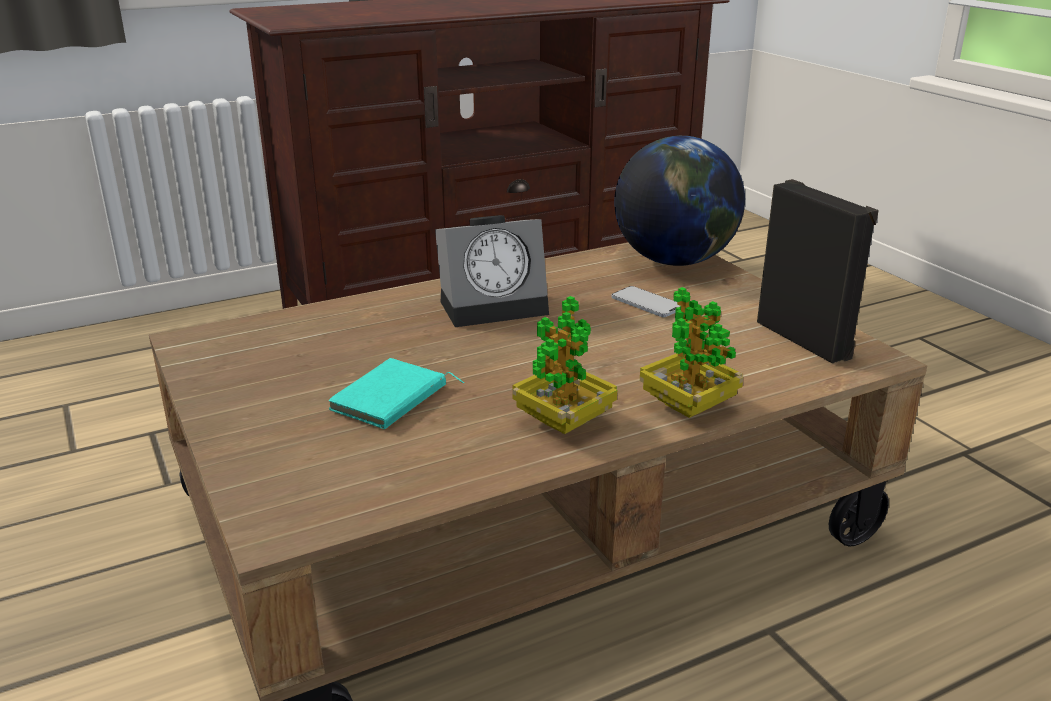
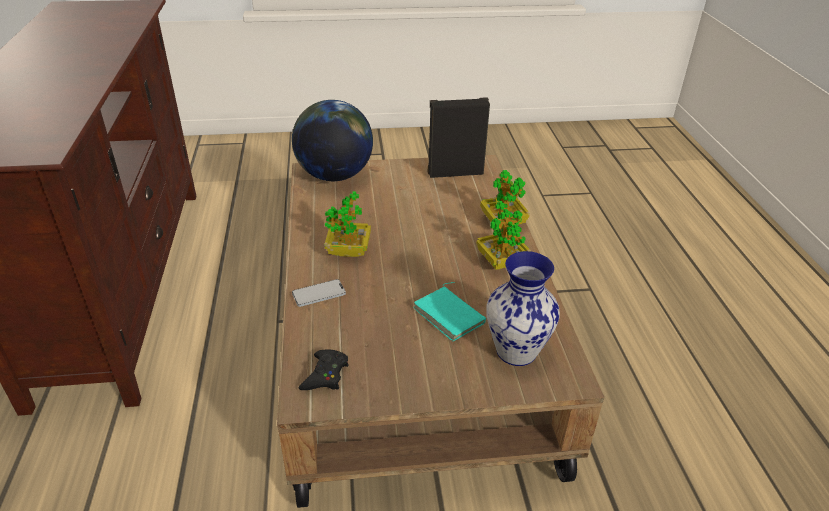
camera: 70 degrees left, 10 degrees up
(235, 341) = (325, 375): none -> black game controller
(329, 467) = (515, 351): none -> vase
(495, 305) = (348, 251): alarm clock -> potted plant
(647, 303) = (384, 201): phone -> phone (319, 294)

